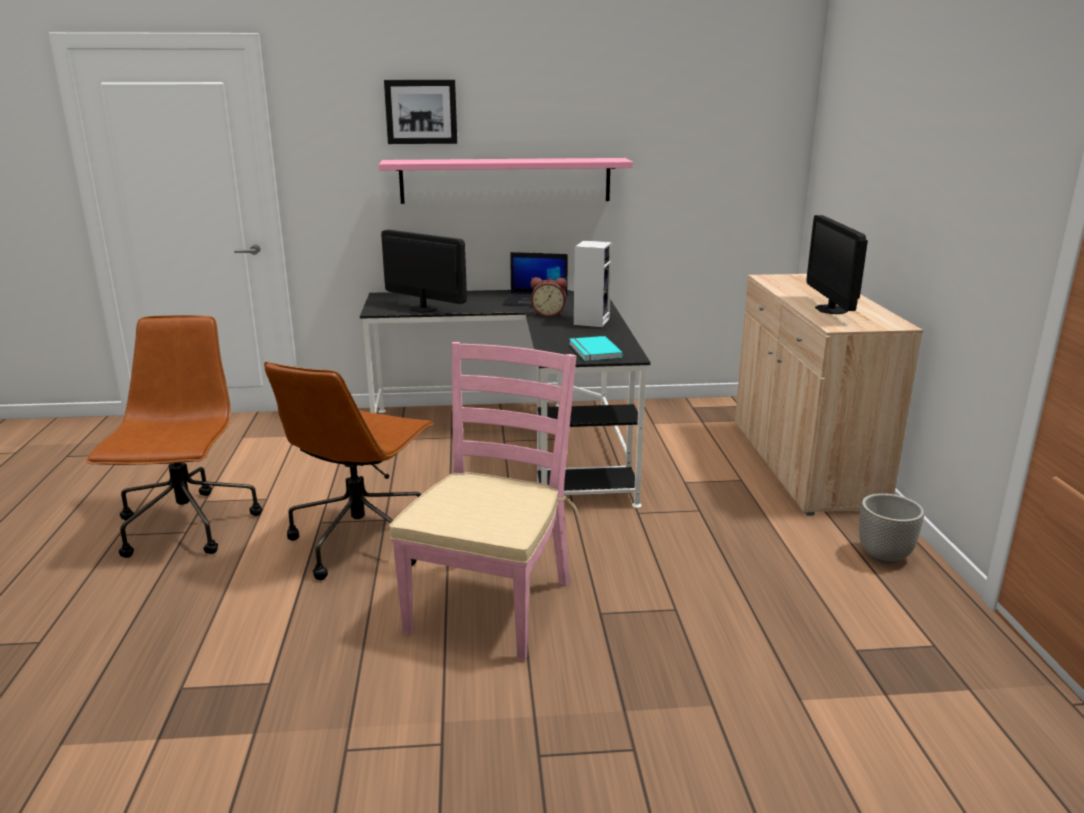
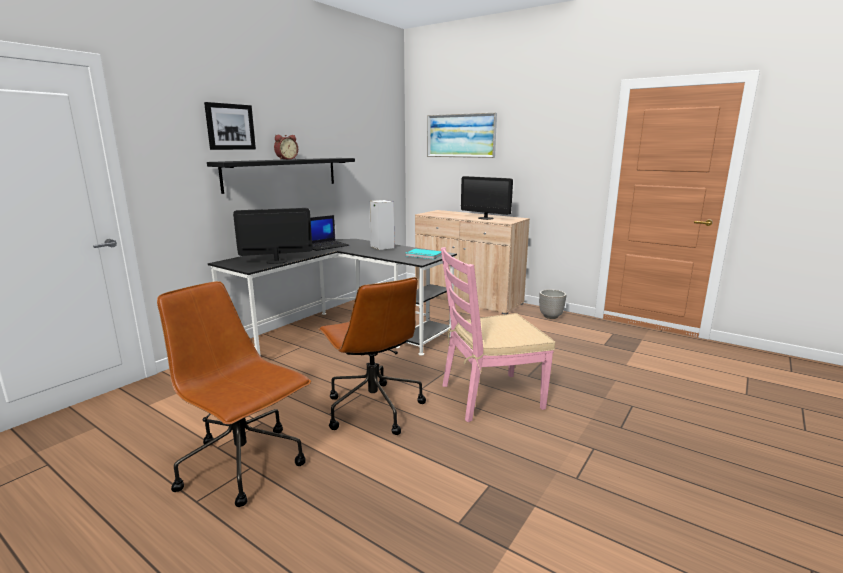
camera: 50 degrees left, 5 degrees down
(490, 605) = (490, 396): pink chair -> pink chair turned 75 degrees counterclockwise
(505, 180) = (282, 174): pink shelf -> black shelf
(548, 314) = (352, 249): alarm clock -> alarm clock (286, 159)
(870, 126) = (461, 135): none -> picture

